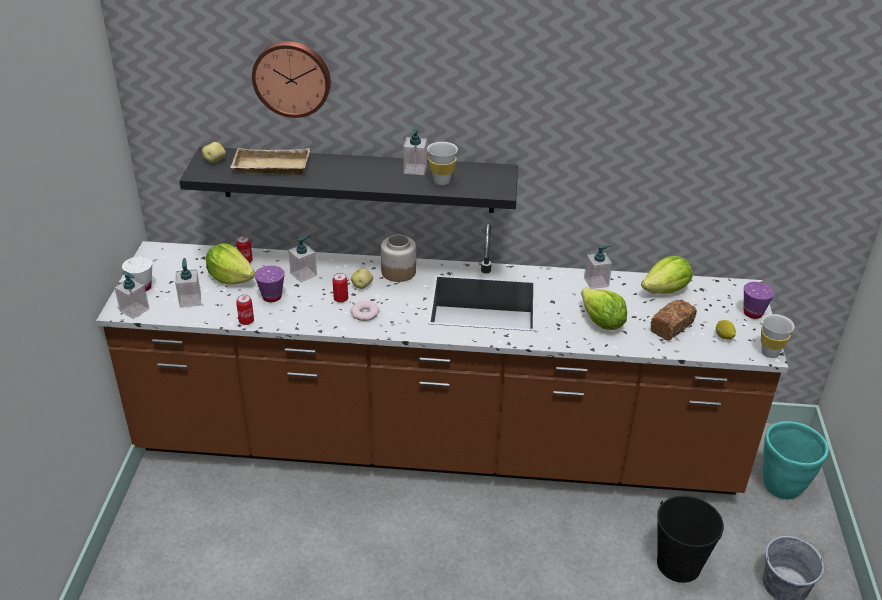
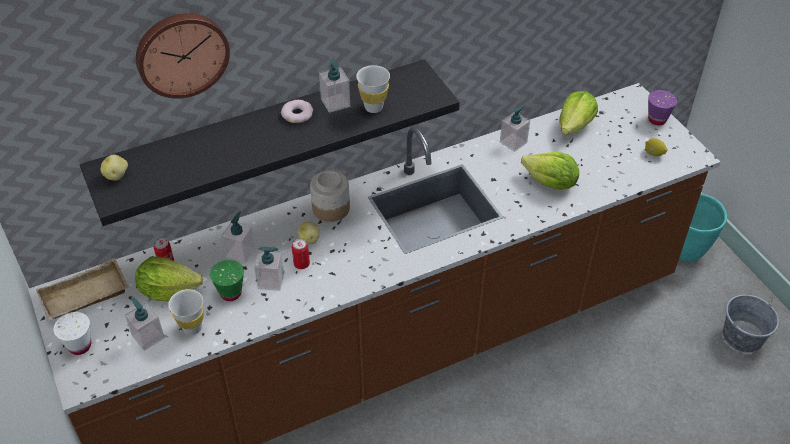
camera: 30 degrees left, 10 degrees up
(134, 310) = (97, 377): soap dispenser -> soap dispenser (271, 281)
(246, 321) = (229, 333): can -> none
(270, 168) = (186, 160): beige tray -> beige tray (84, 297)
(272, 297) = (230, 293): purple cup -> green cup
(365, 314) = (338, 270): donut -> donut (297, 114)
(671, 327) = (607, 162): bread -> none
(678, 564) = (659, 359): black bucket -> none
(769, 353) = (697, 153): white cup -> white cup (192, 328)

